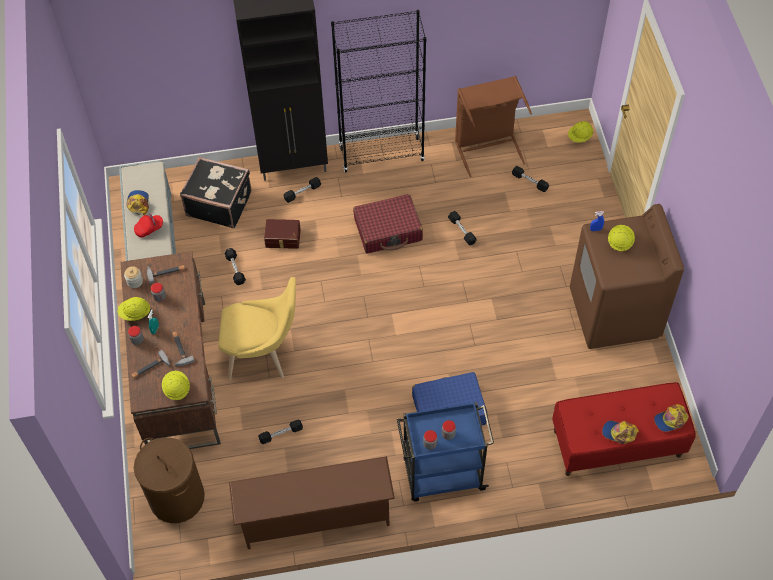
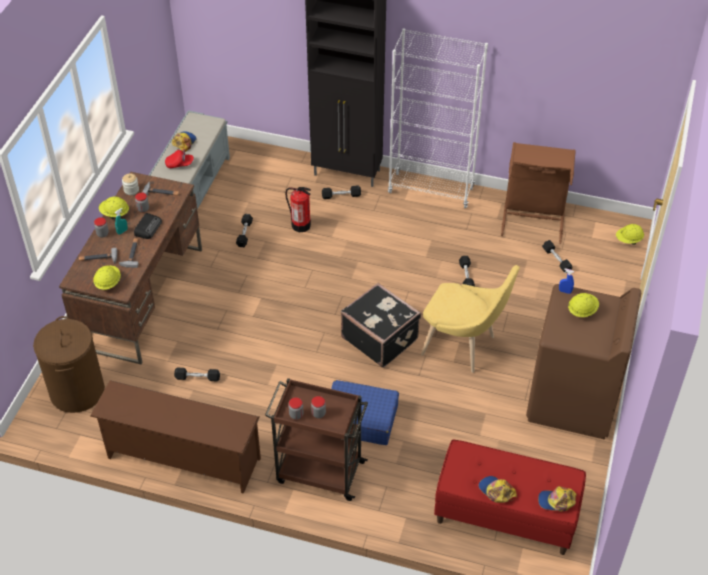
camera: 25 degrees right, 10 degrees down
(177, 315) = (148, 227): none -> radio
(219, 203) = (264, 179): black suitcase -> black suitcase (380, 337)
(263, 355) = (224, 309): yellow chair -> yellow chair (463, 347)
(283, 239) = (301, 225): brown storage box -> fire extinguisher
(381, 154) = (431, 190): black bookcase -> white bookcase
(388, 230) = (398, 252): red suitcase -> none
(442, 475) = (318, 472): blue cart -> brown cart

